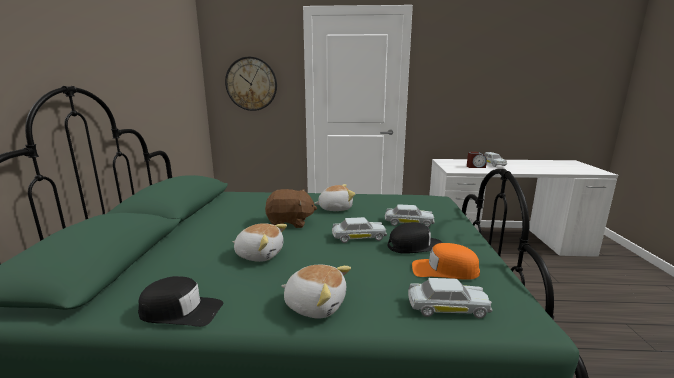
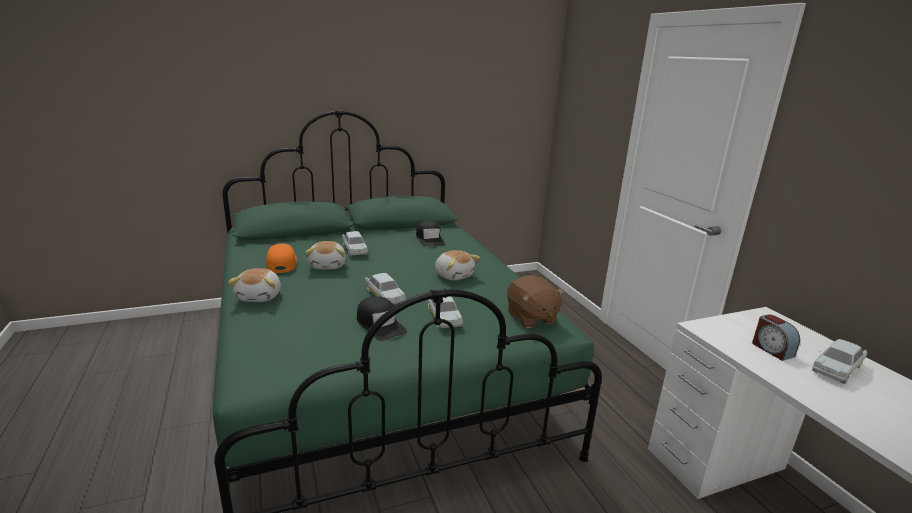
camera: 65 degrees right, 5 degrees up
(181, 311) = (246, 262): black cap -> black cap (429, 239)
(251, 84) = (586, 116): wall clock -> none
(290, 223) = (398, 263): brown plush toy -> brown plush toy (531, 318)
(444, 270) = (331, 342): orange cap -> orange cap (281, 264)
(447, 307) = (265, 345): white toy car -> white toy car (354, 249)

